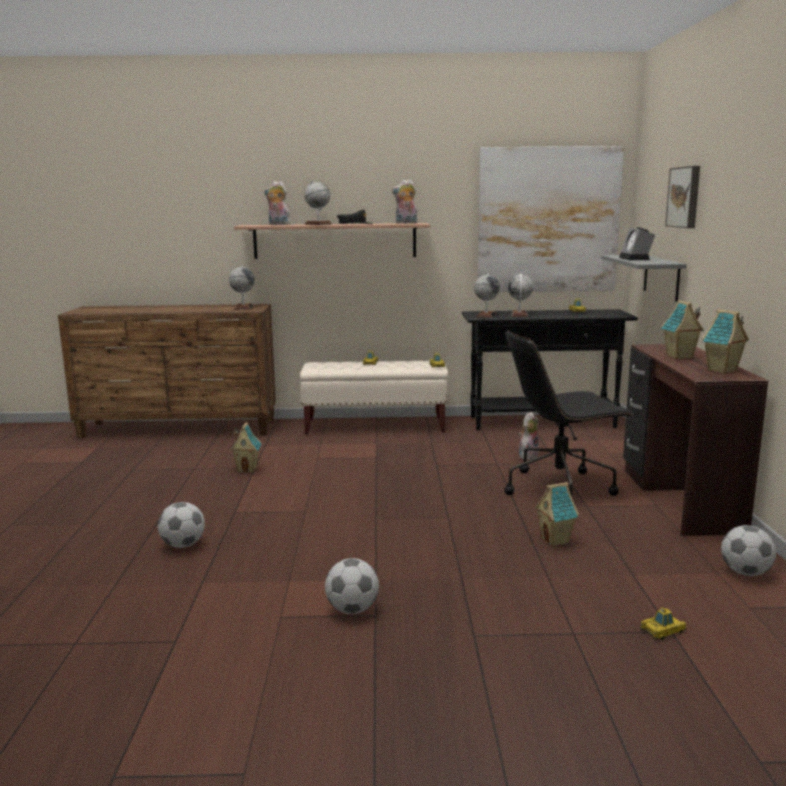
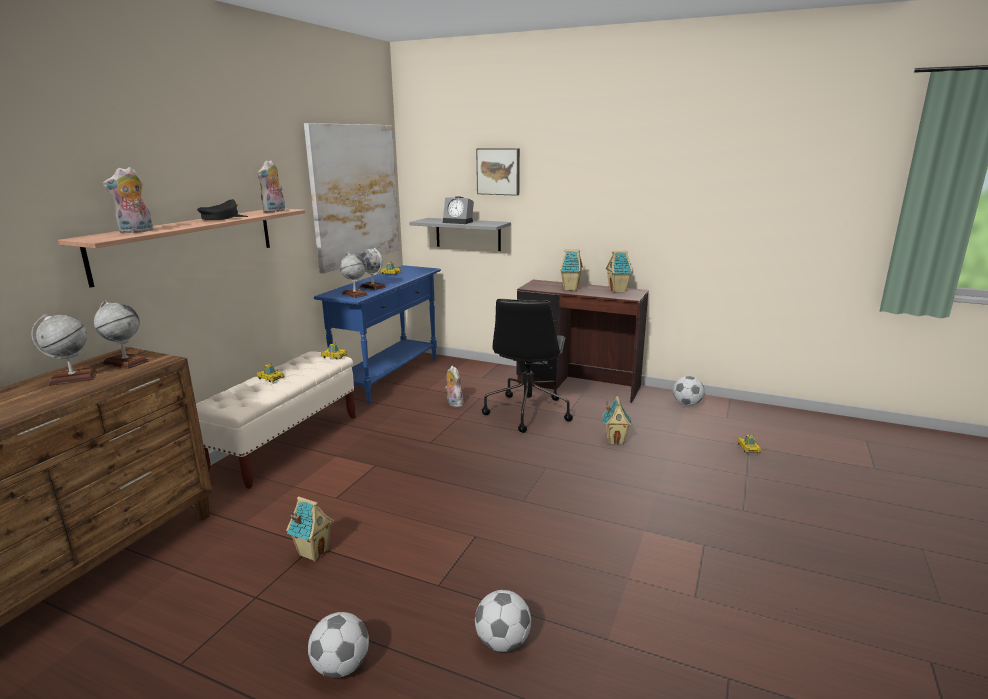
camera: 65 degrees left, 5 degrees up
(318, 224) = (183, 224): globe -> globe (73, 378)
(352, 610) = (693, 554): football -> football (341, 667)
(542, 422) = (389, 377): black console table -> blue console table

